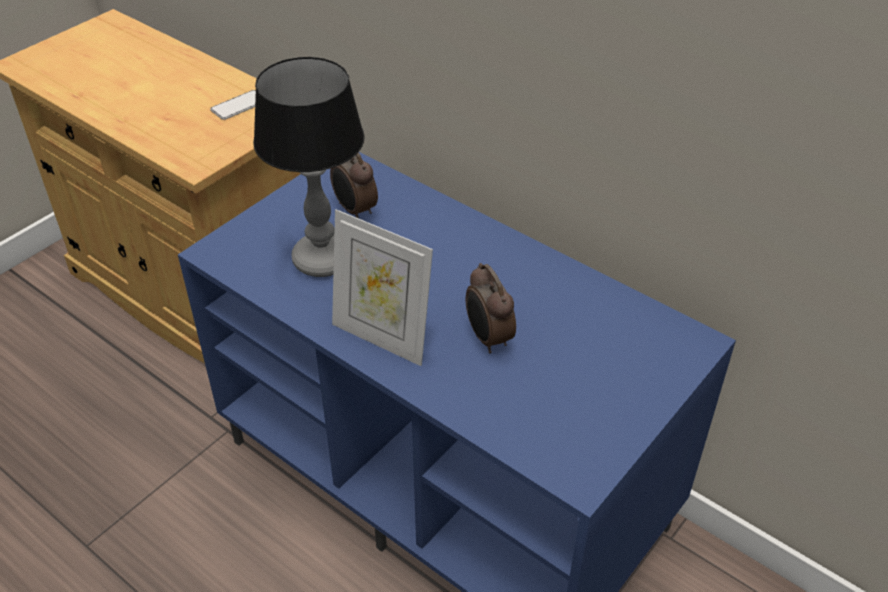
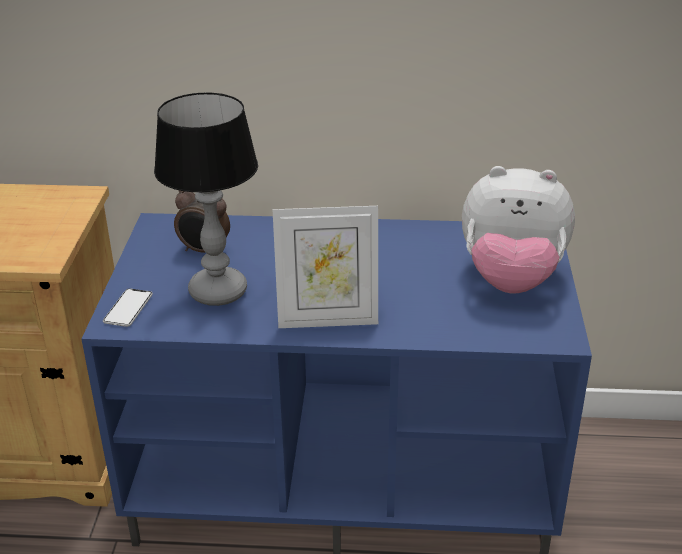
camera: 35 degrees left, 10 degrees down
(239, 106) = (30, 207): phone -> phone (128, 308)
(488, 338) = (405, 288): alarm clock -> none
(604, 383) = (511, 279): none -> plush toy

